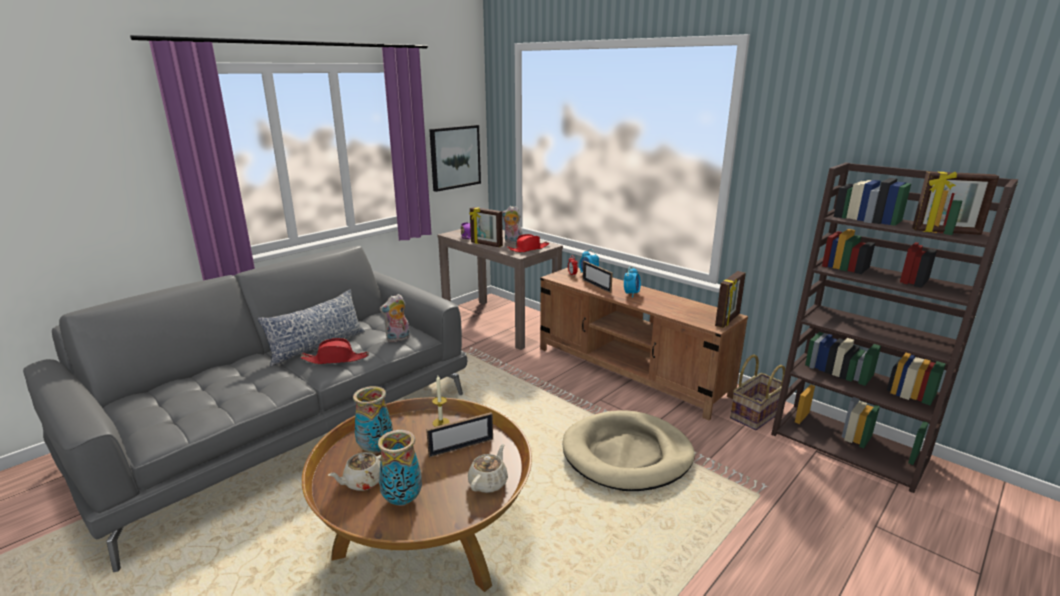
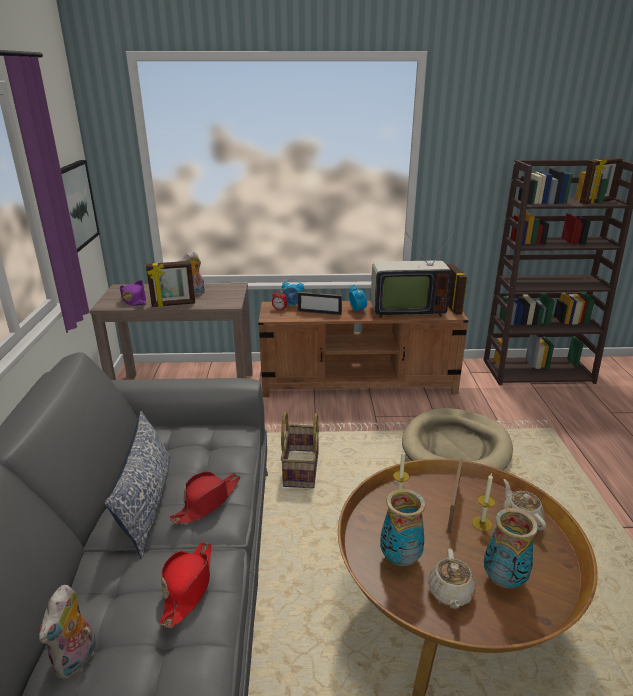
camera: 45 degrees left, 5 degrees up
(398, 339) = (223, 444): plush toy -> plush toy (77, 660)
(457, 467) = (482, 523): none -> candle
(528, 249) = (226, 296): red hat -> red hat (188, 586)
(675, 307) = (405, 310): none -> television
(755, 414) = (472, 375): basket -> basket (300, 469)

